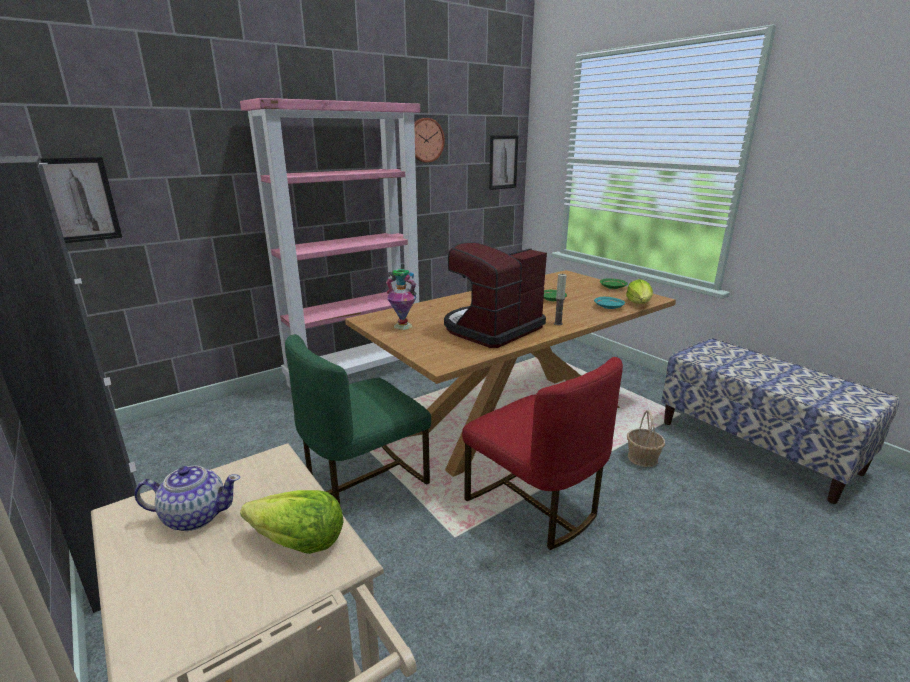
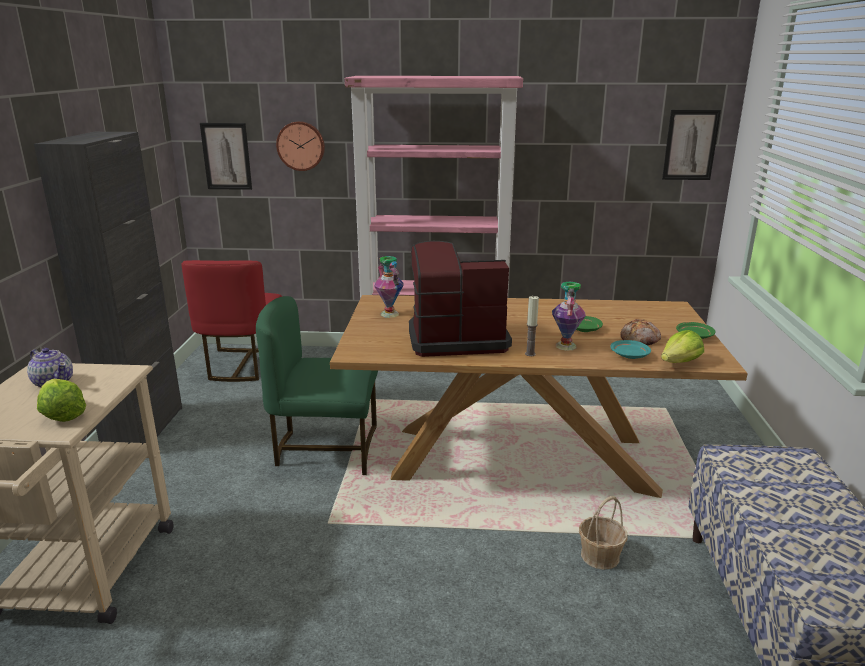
camera: 40 degrees right, 0 degrees up
(424, 140) = (566, 114): wall clock -> wall clock (301, 146)
(534, 505) = (423, 536): red chair -> red chair (242, 364)
(565, 312) = (565, 346): none -> vase
(593, 297) = (640, 339): none -> bread

